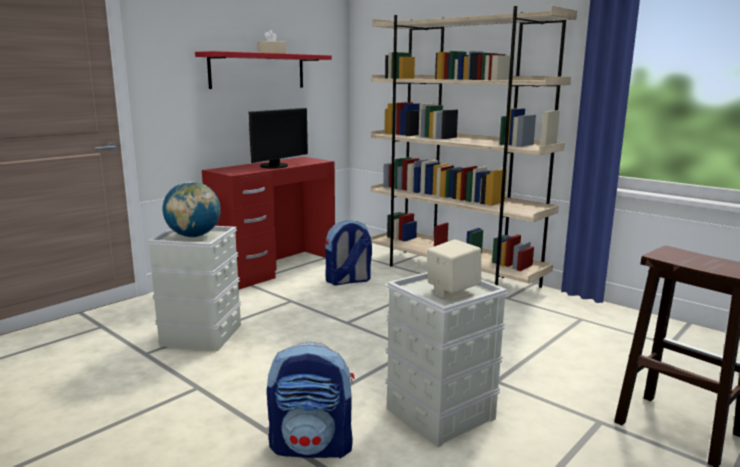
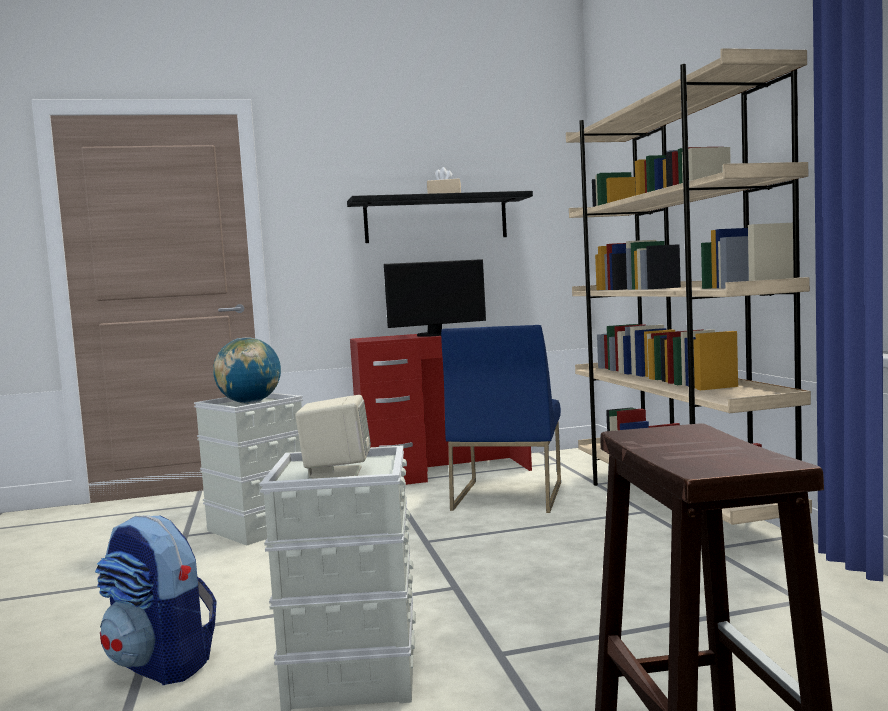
camera: 35 degrees right, 10 degrees down
(258, 71) = (436, 219): red shelf -> black shelf
(348, 281) = (507, 495): backpack -> blue chair

